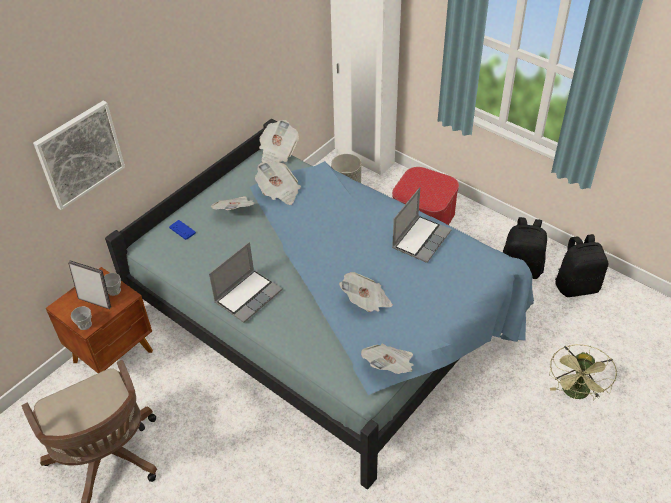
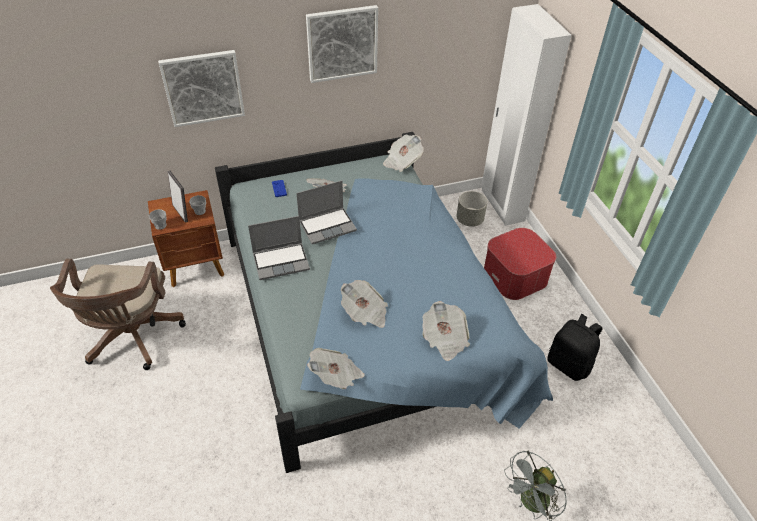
camera: 30 degrees right, 0 degrees up
(197, 53) = (342, 43): none -> picture
(279, 192) = (374, 192): newspaper -> newspaper (444, 339)
(421, 239) = (456, 285): laptop -> laptop (328, 226)
(576, 286) = (611, 408): black backpack -> none
(576, 393) = (531, 504): green fan -> grey fan

